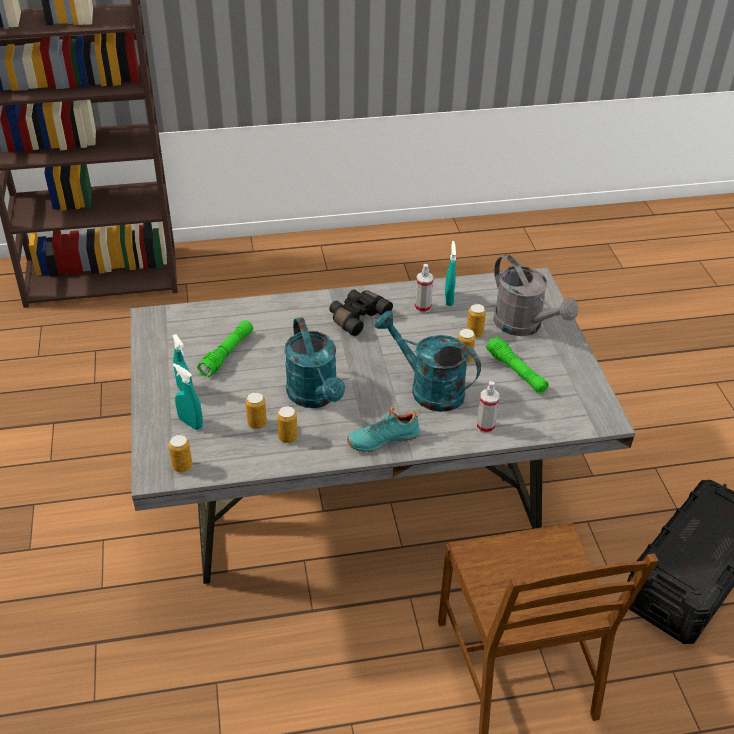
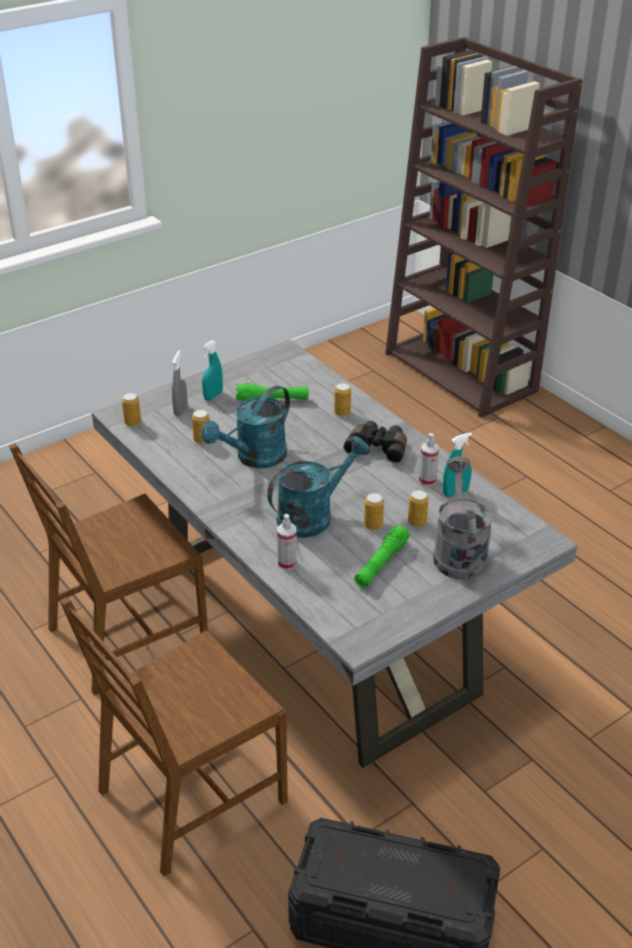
camera: 65 degrees right, 5 degrees down
(190, 423) = (180, 410): turquoise spray bottle -> grey spray bottle
(287, 656) = (126, 636): none -> brown chair
(288, 437) = (196, 460): can -> can (342, 412)
(382, 438) = (229, 508): turquoise shoe -> none
(428, 388) = (313, 516): turquoise watering can -> turquoise watering can turned 45 degrees clockwise
(524, 326) = (458, 552): grey watering can -> grey watering can turned 150 degrees clockwise

